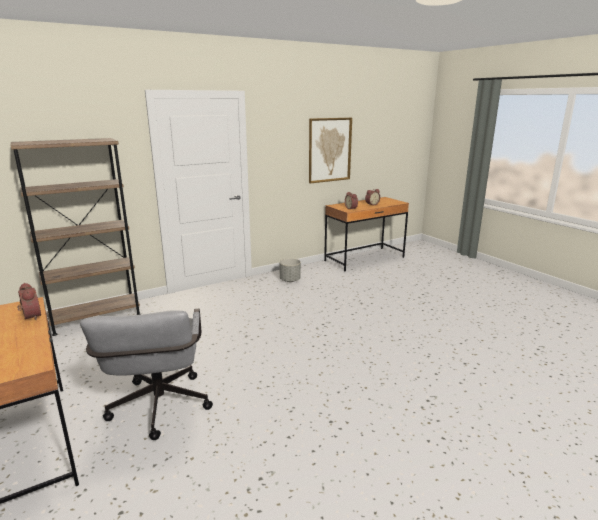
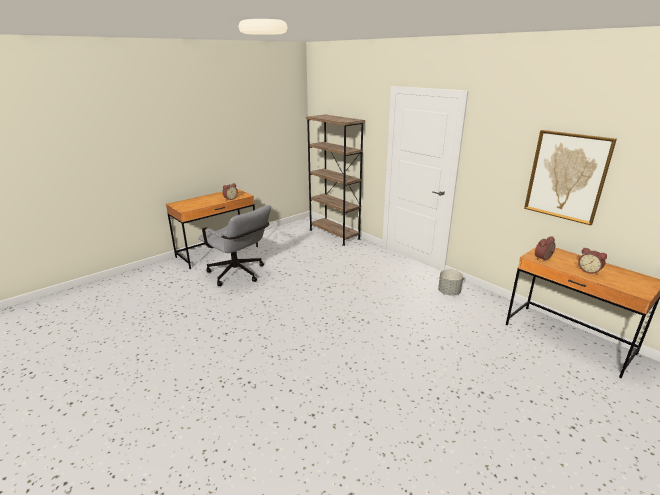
camera: 80 degrees right, 5 degrees up
(159, 411) = (239, 275): grey office chair -> grey office chair turned 120 degrees counterclockwise

